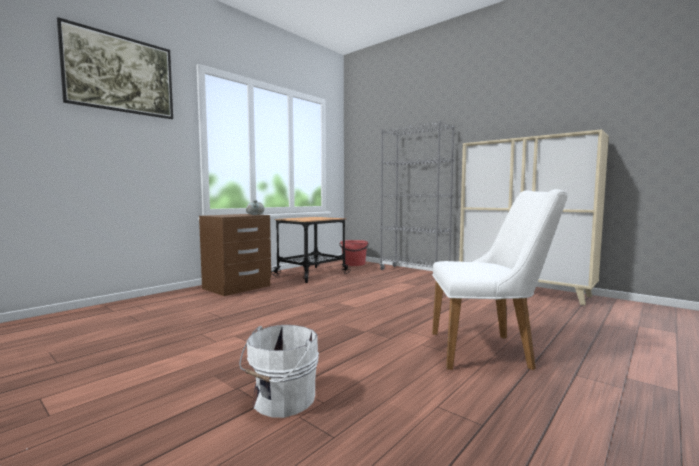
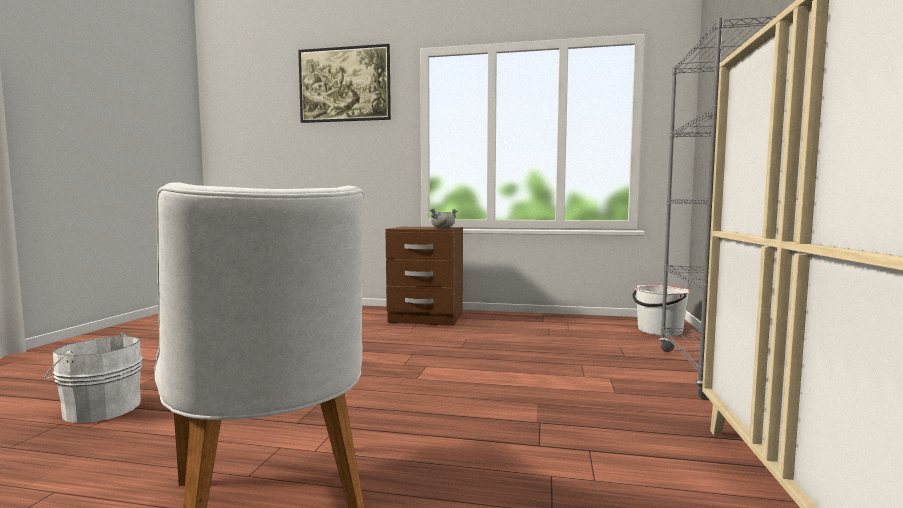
camera: 60 degrees right, 0 degrees up
(311, 274) = (542, 327): cart -> none
(354, 264) = (659, 331): red bucket -> white bucket

